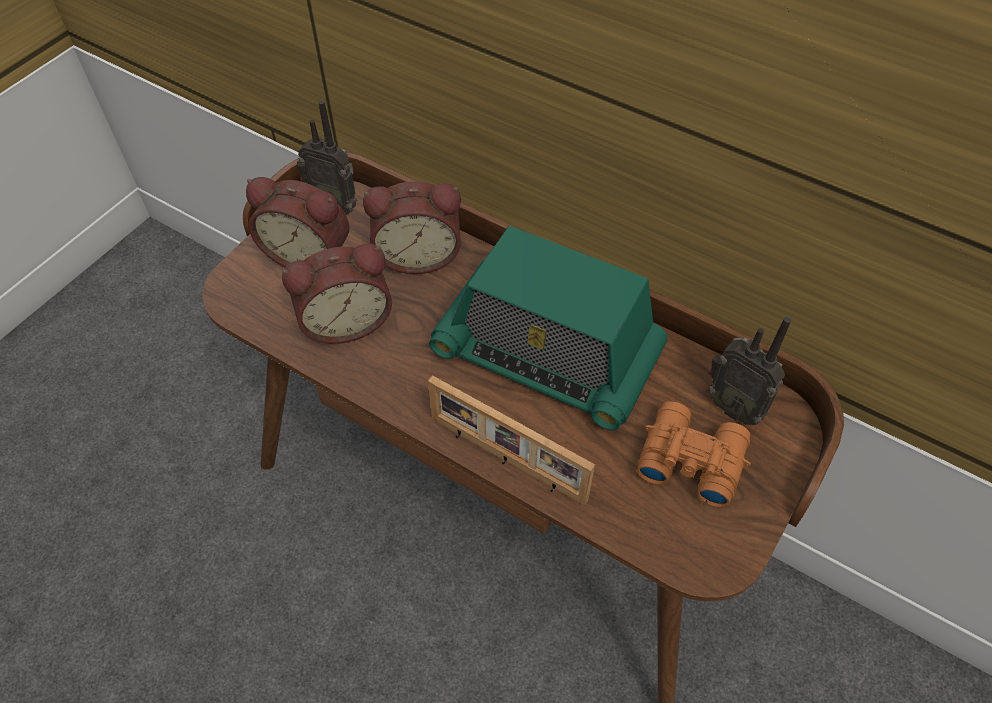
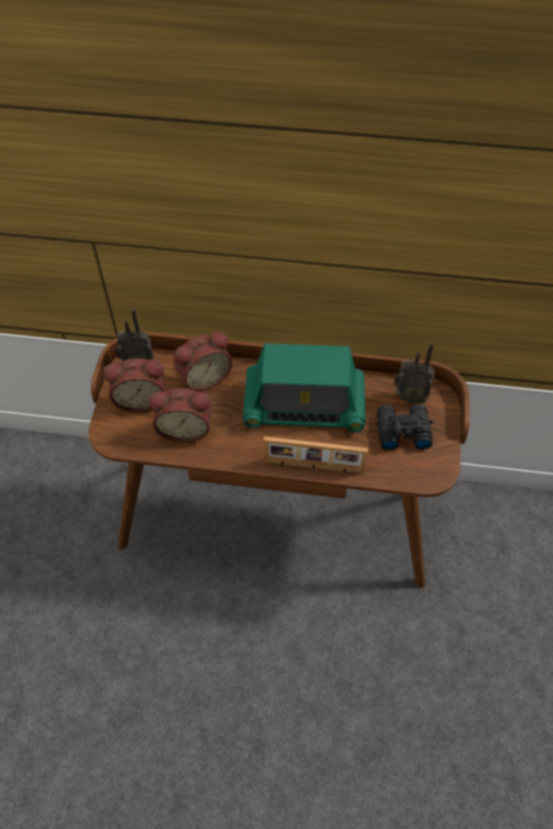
camera: 25 degrees left, 0 degrees up
(345, 320) = (185, 428): alarm clock -> alarm clock turned 45 degrees clockwise
(689, 458) = (401, 431): orange binoculars -> black binoculars

